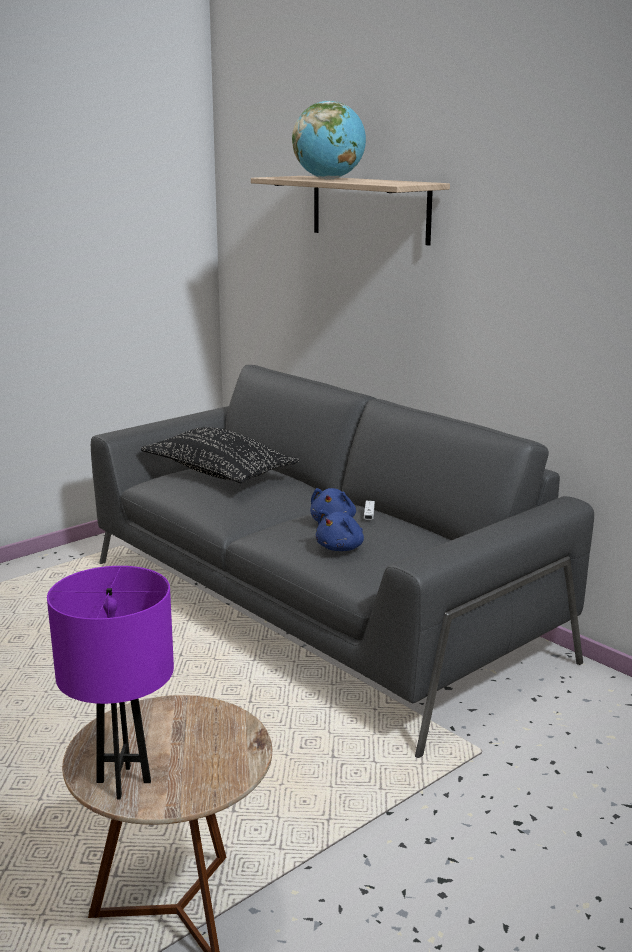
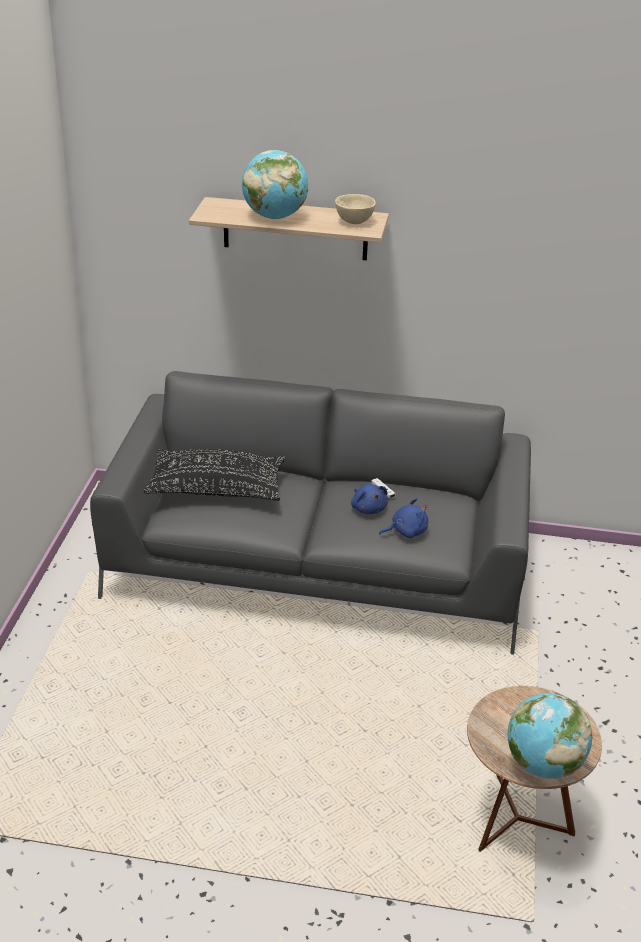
camera: 40 degrees left, 15 degrees up
(123, 781) = (543, 764): purple table lamp -> globe
(341, 548) = (406, 531): blue plush toy -> blue plush toy turned 105 degrees counterclockwise
(396, 182) = (354, 222): none -> beige bowl

